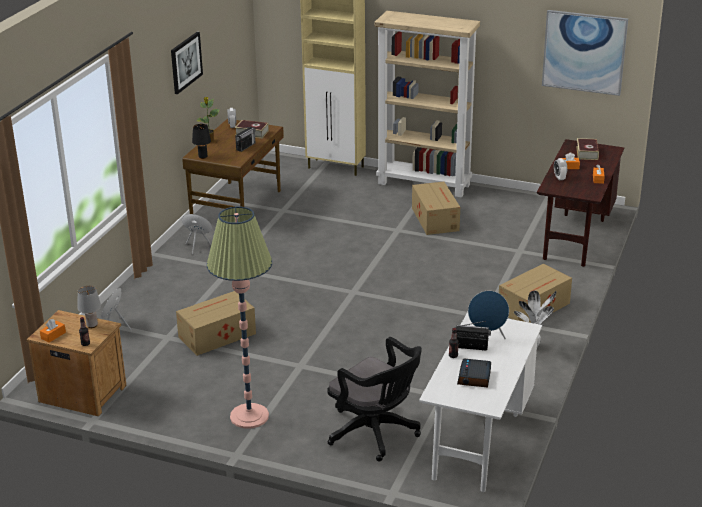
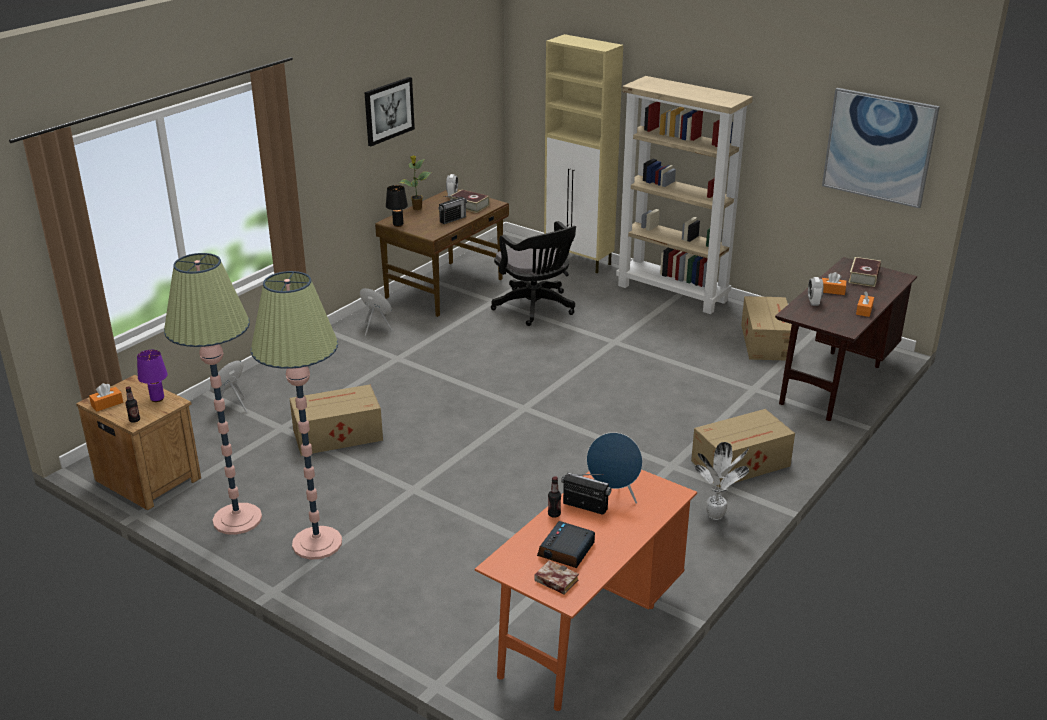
camera: 15 degrees right, 0 degrees up
(92, 325) = (157, 399): grey table lamp -> purple table lamp
(176, 410) = (237, 519): none -> floor lamp
(376, 434) = (458, 597): black office chair -> black office chair (536, 308)
(435, 219) = (666, 335): cardboard box -> cardboard box (766, 341)
(477, 398) = (554, 581): none -> book
(479, 439) = (587, 632): white desk -> orange desk

